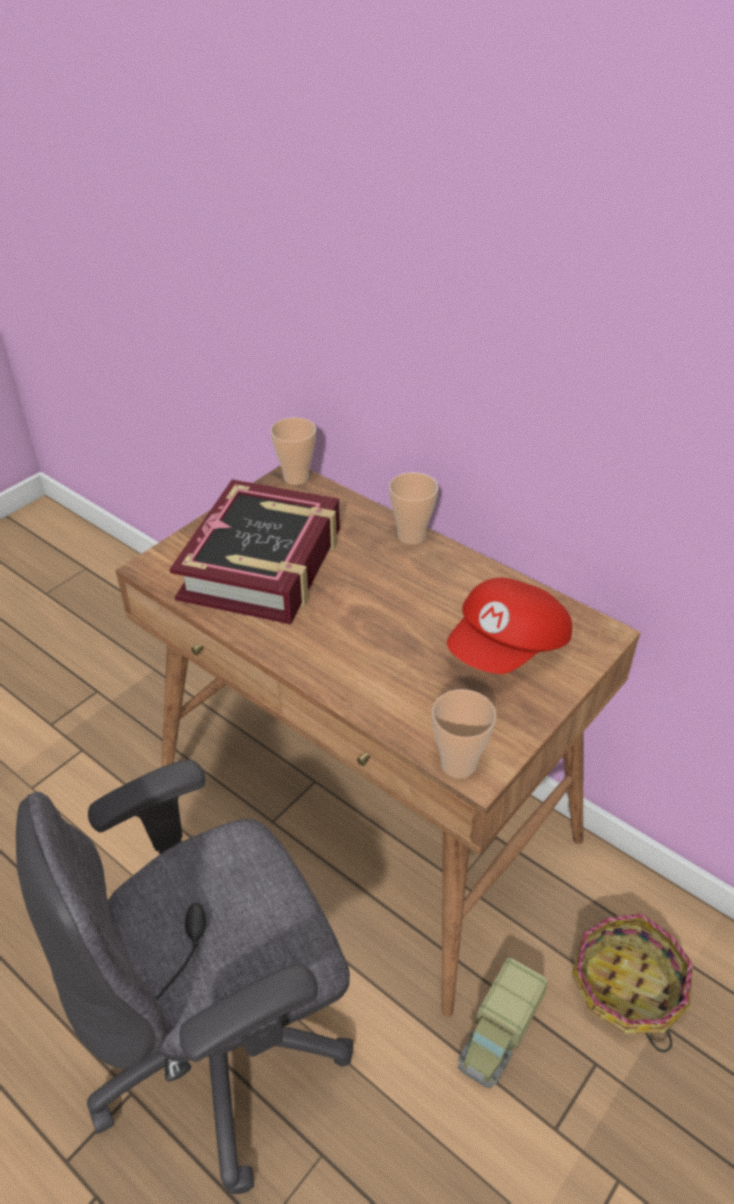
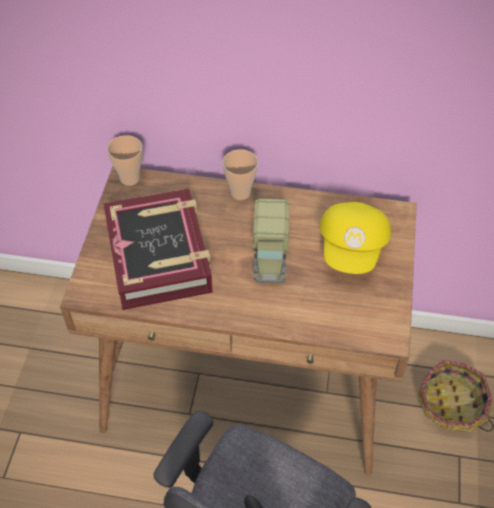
camera: 30 degrees left, 10 degrees up
(458, 764) = (377, 337): cup -> none
(499, 1032) = (401, 468): toy truck -> toy truck (270, 252)
(508, 648) = (353, 248): red cap -> yellow cap

